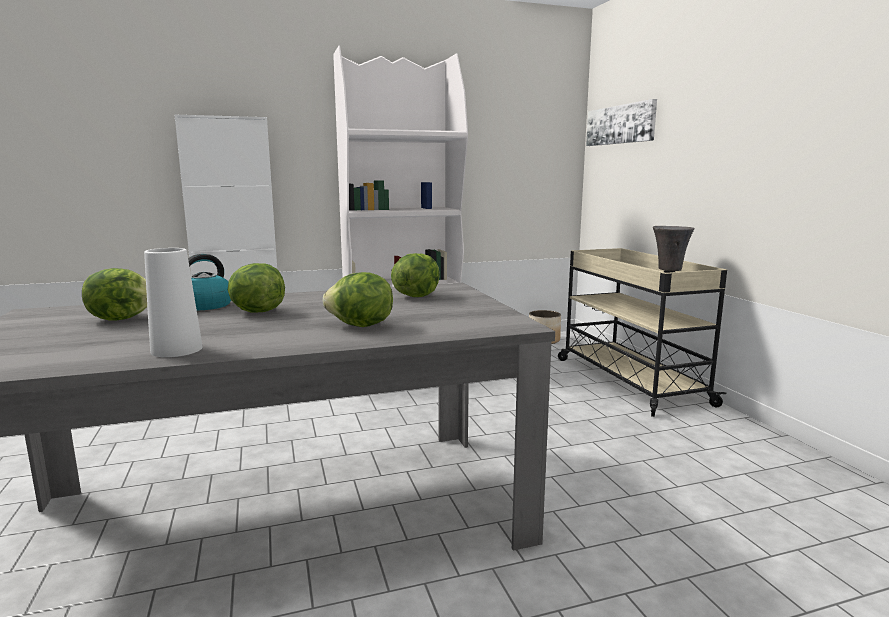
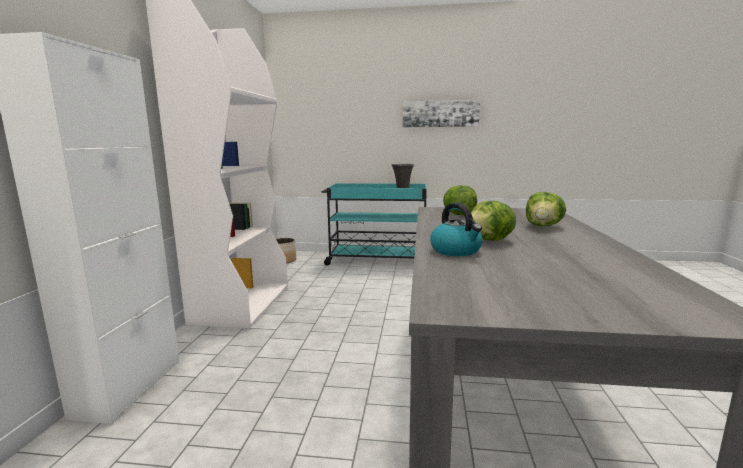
camera: 65 degrees left, 0 degrees up
(122, 318) = (499, 272): lettuce -> none
(176, 350) = (611, 256): white vase -> none
(620, 124) = (312, 102): picture -> picture (440, 114)
(628, 380) = (377, 260): beige cart -> turquoise cart

